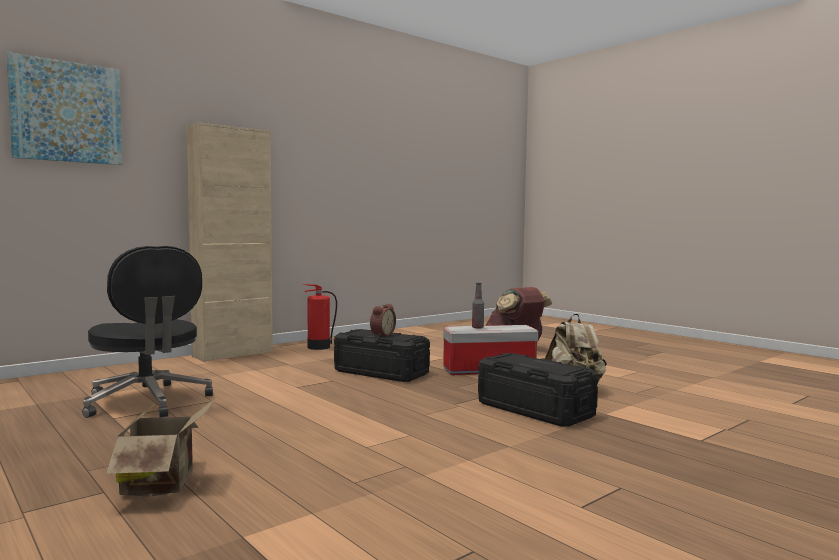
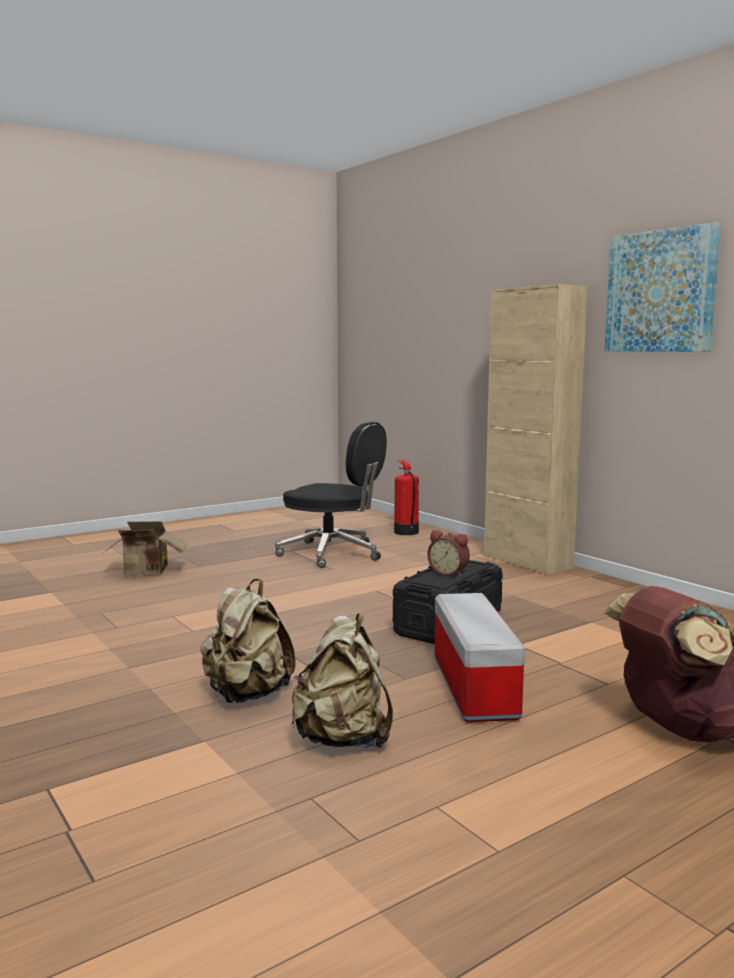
camera: 95 degrees right, 5 degrees up
(66, 112) = (446, 295): picture -> picture (660, 291)
(147, 402) = (332, 554): black office chair -> black office chair turned 120 degrees counterclockwise
(318, 347) = (594, 592): fire extinguisher -> fire extinguisher (406, 532)
(477, 327) = (470, 608): bottle -> none
(534, 409) = (247, 695): black storage box -> beige backpack

